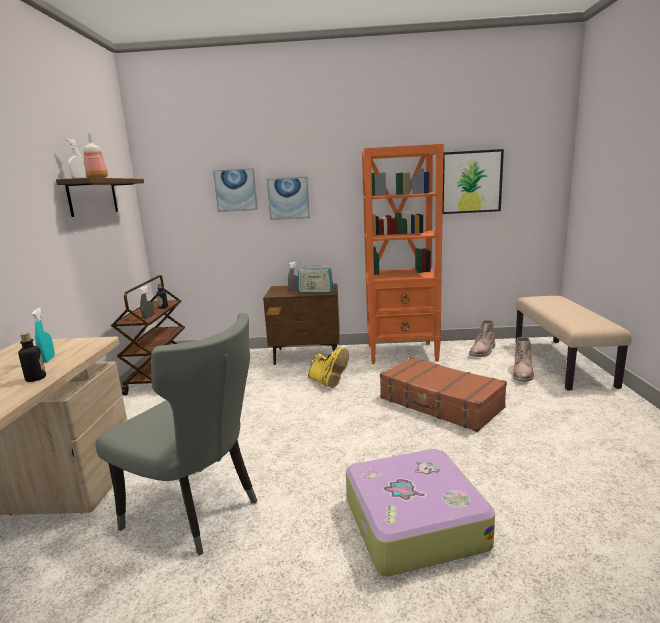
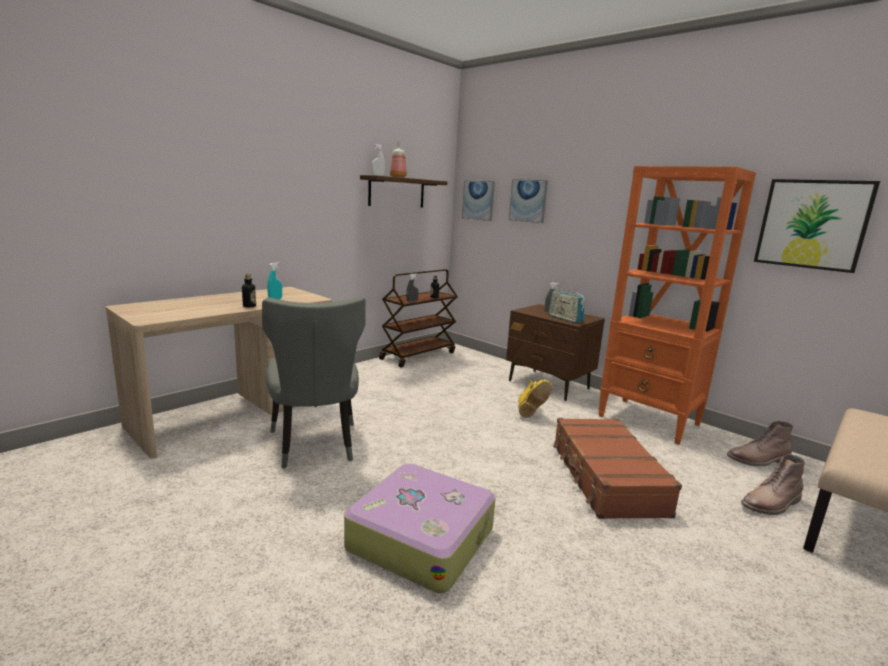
camera: 40 degrees right, 0 degrees up
(288, 198) = (574, 215): picture -> picture (478, 200)

